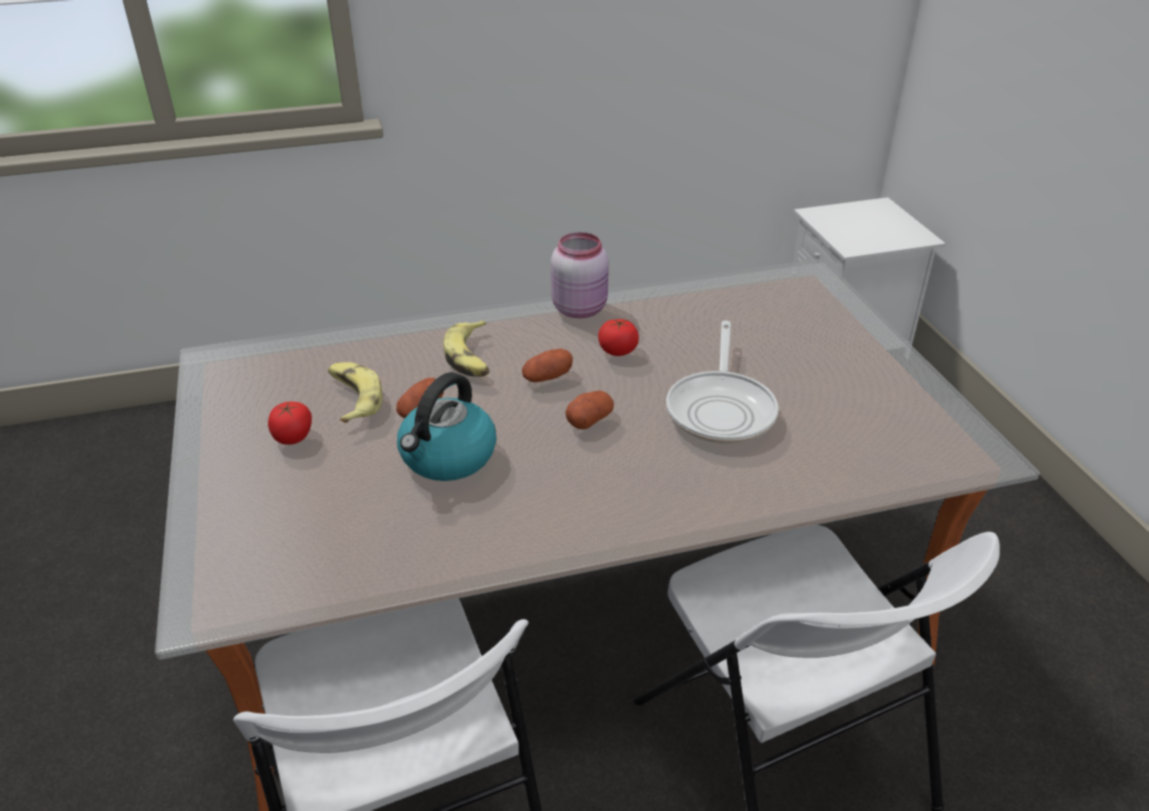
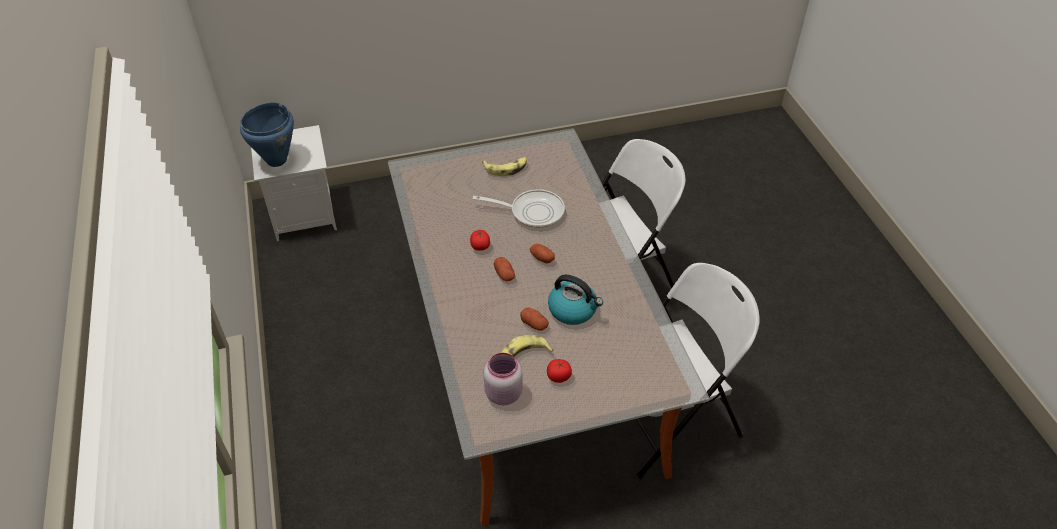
camera: 90 degrees left, 10 degrees up
(471, 357) = (483, 306): banana -> banana (506, 168)
(580, 308) = (434, 261): pink jar -> pink jar (502, 393)
(842, 220) = (277, 160): none -> blue cooking pot

